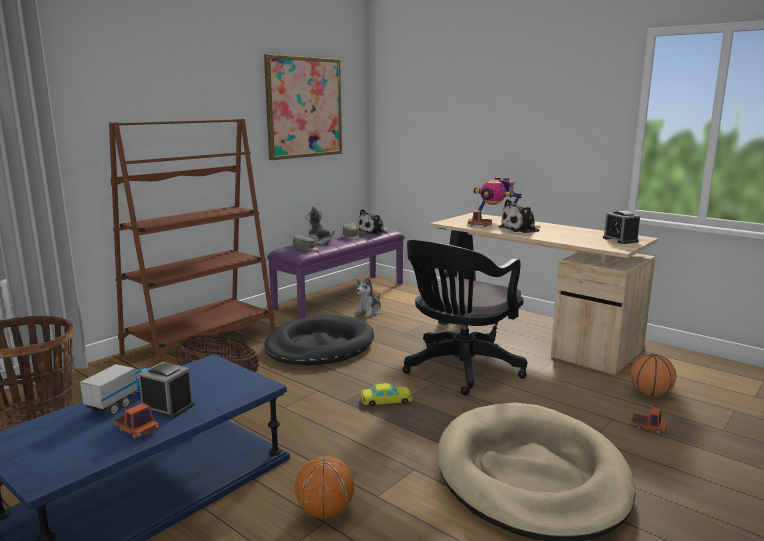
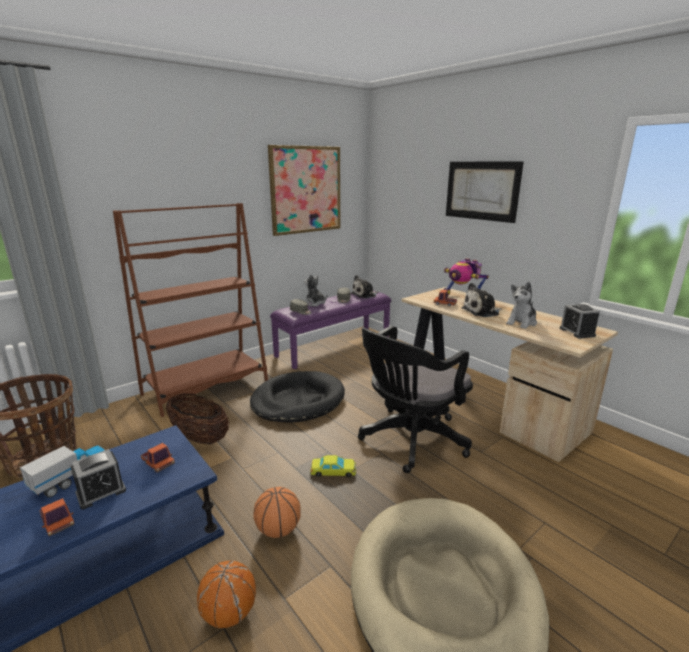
camera: 10 degrees right, 5 degrees up
(167, 407) = (101, 492): alarm clock -> alarm clock turned 105 degrees clockwise
(369, 312) = (351, 366): plush toy -> plush toy (521, 322)
(506, 105) = (481, 190): none -> picture
(648, 427) = (581, 540): toy truck -> toy truck (158, 463)
(650, 394) = (590, 492): basketball -> basketball (278, 529)

